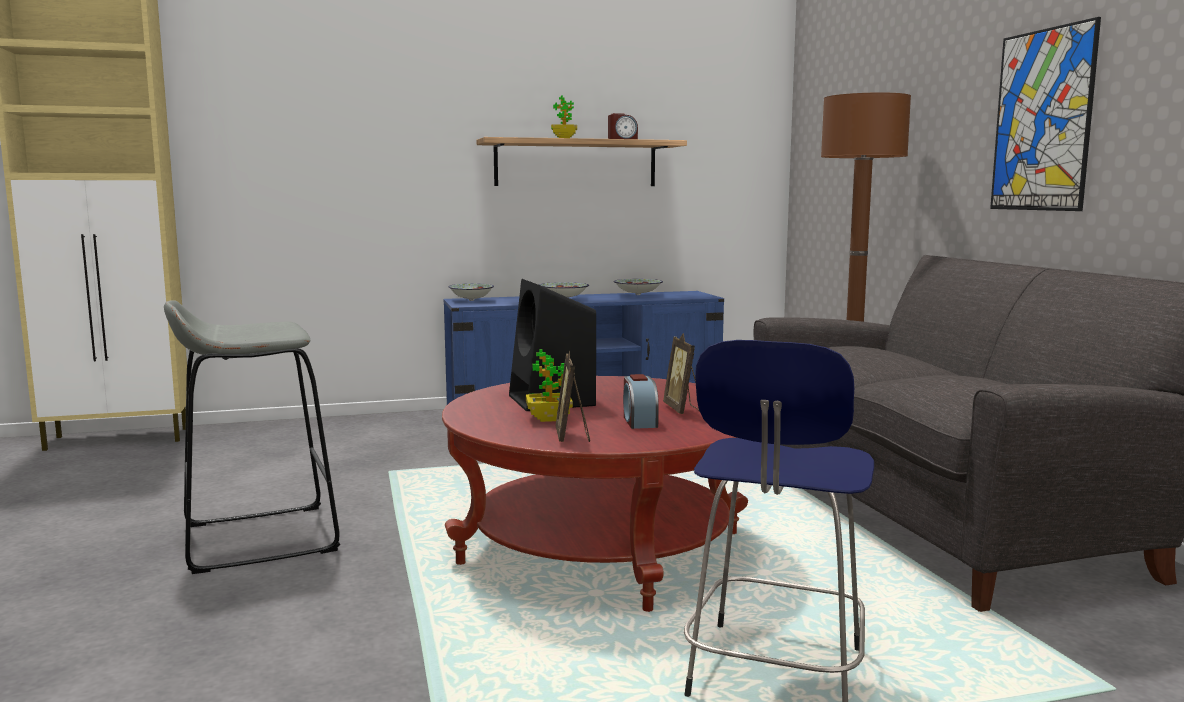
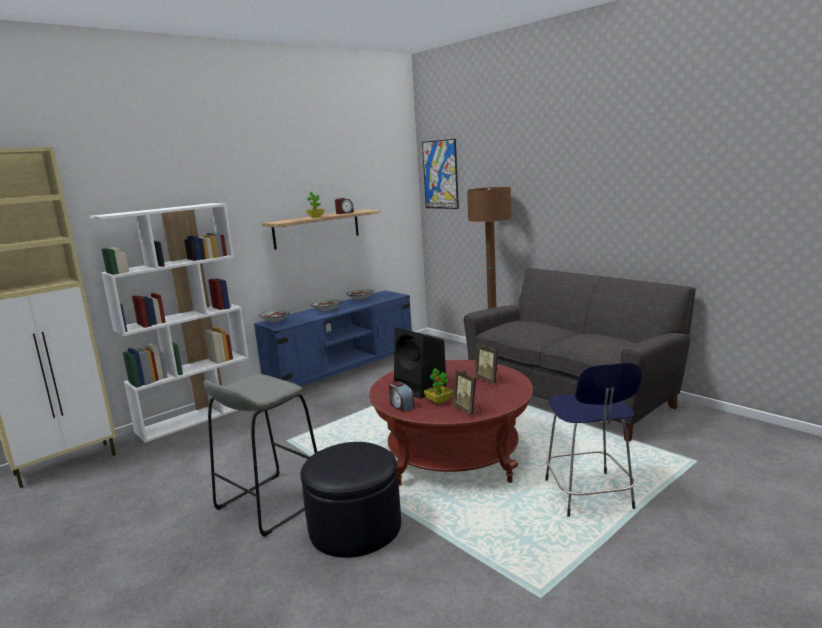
camera: 25 degrees left, 5 degrees up
(318, 600) = (354, 527): none -> black ottoman
(323, 423) = (197, 417): none -> white bookcase
(639, 421) = (481, 392): alarm clock -> alarm clock (401, 406)
(1042, 120) = (586, 206): picture -> picture (440, 174)

